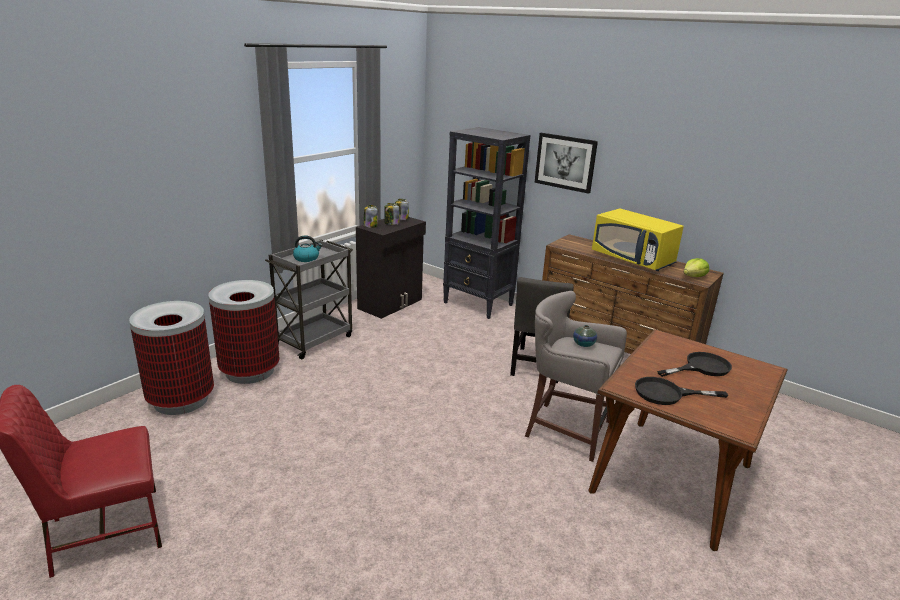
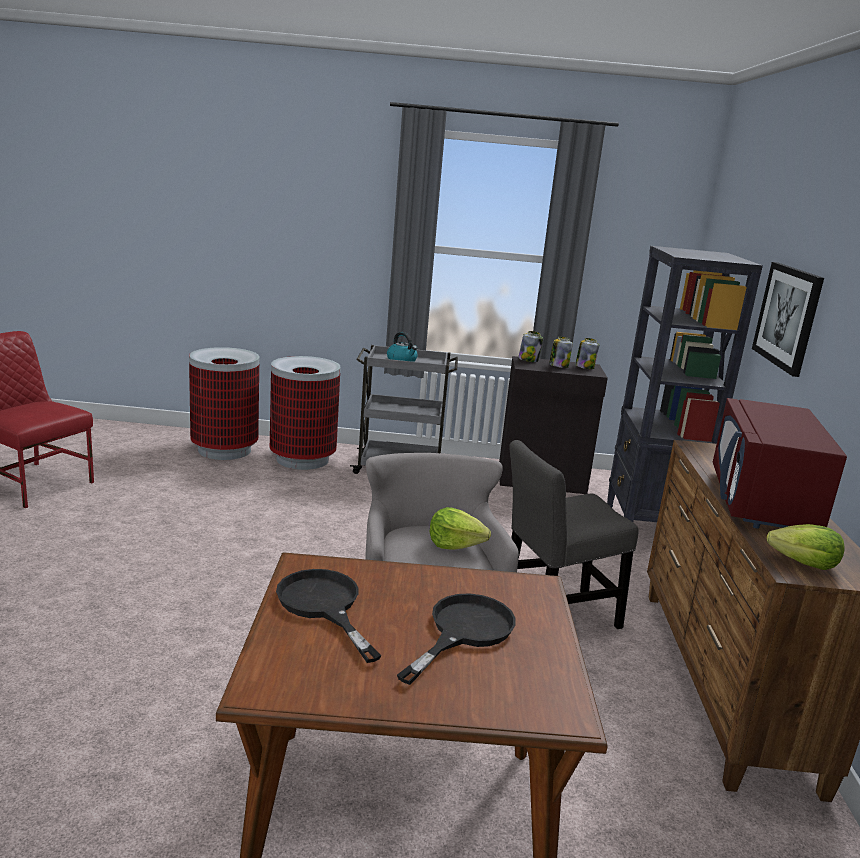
camera: 55 degrees right, 5 degrees down
(583, 344) = (455, 544): vase -> lettuce
(633, 259) = (762, 503): yellow microwave -> red microwave
(701, 367) = (463, 631): black frying pan -> black frying pan turned 90 degrees counterclockwise

